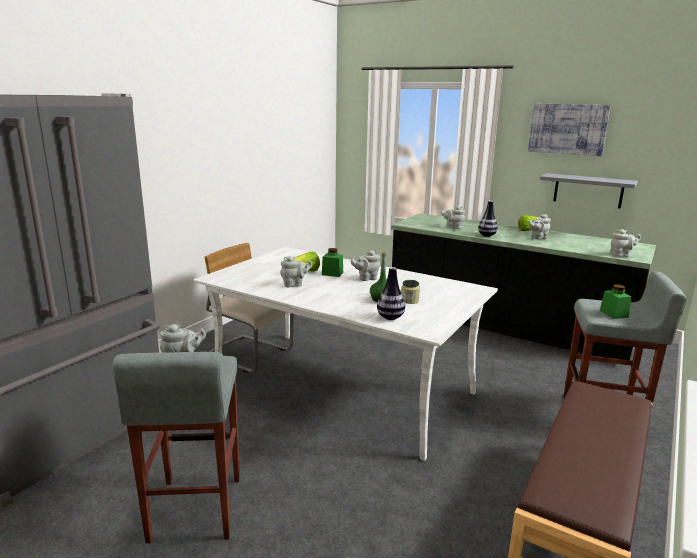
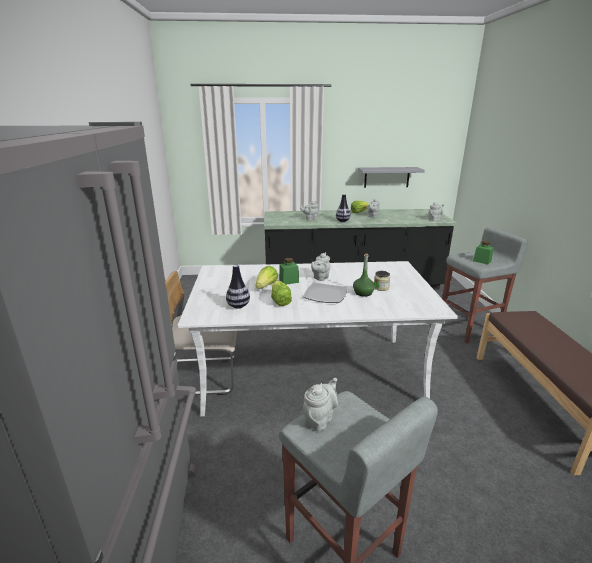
camera: 35 degrees left, 5 degrees up
(294, 285) = (280, 301): grey teapot -> lettuce
(342, 291) = (325, 295): none -> plate
(390, 317) = (396, 306): vase -> vase (238, 306)
(567, 129) = (370, 133): picture -> none

